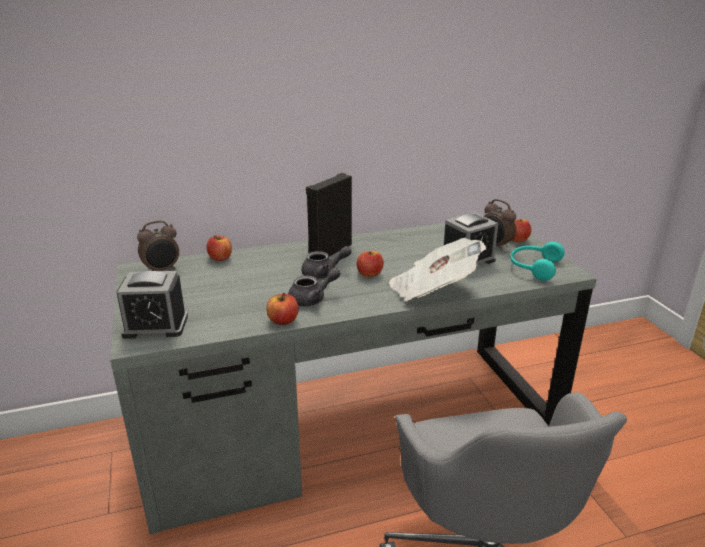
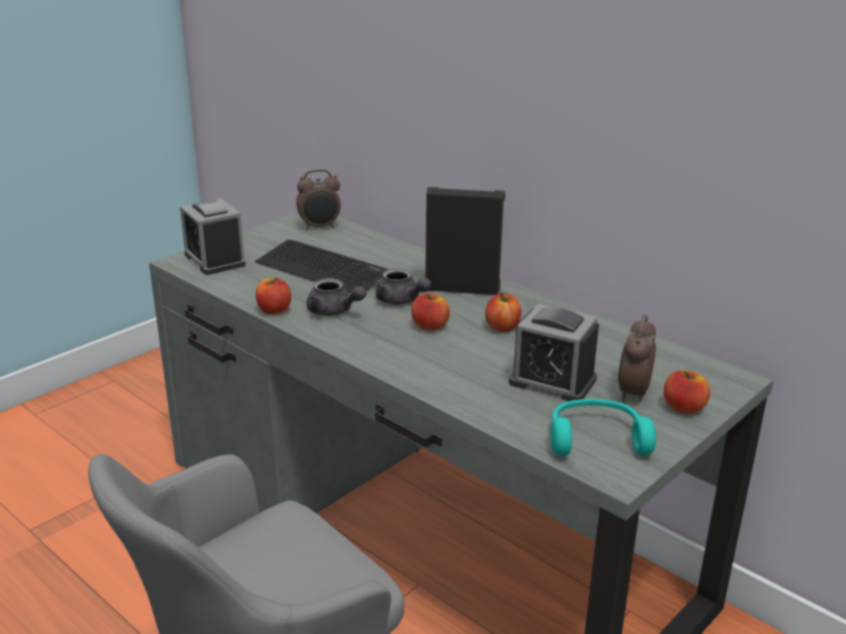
camera: 60 degrees right, 0 degrees up
(162, 270) = (320, 227): alarm clock -> alarm clock turned 45 degrees counterclockwise
(220, 258) = (375, 242): apple -> apple (502, 327)
(239, 286) = (324, 269): none -> keyboard
(433, 290) = (432, 375): newspaper -> none

